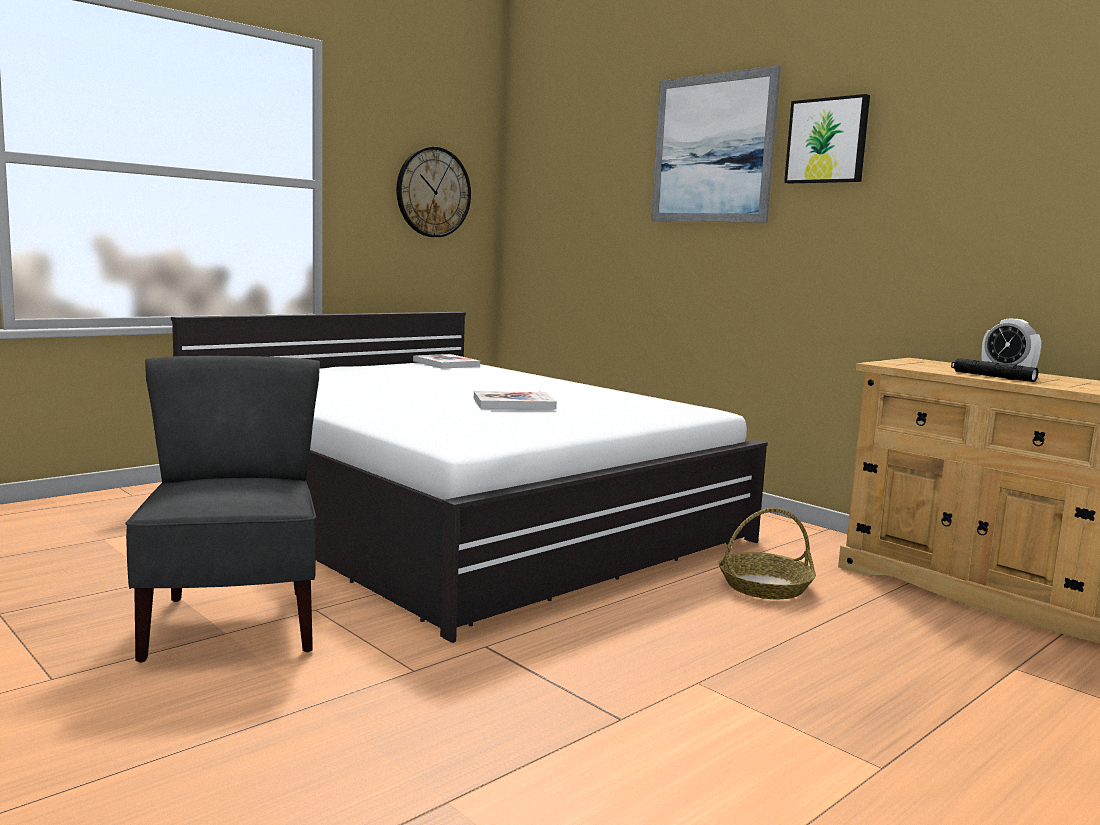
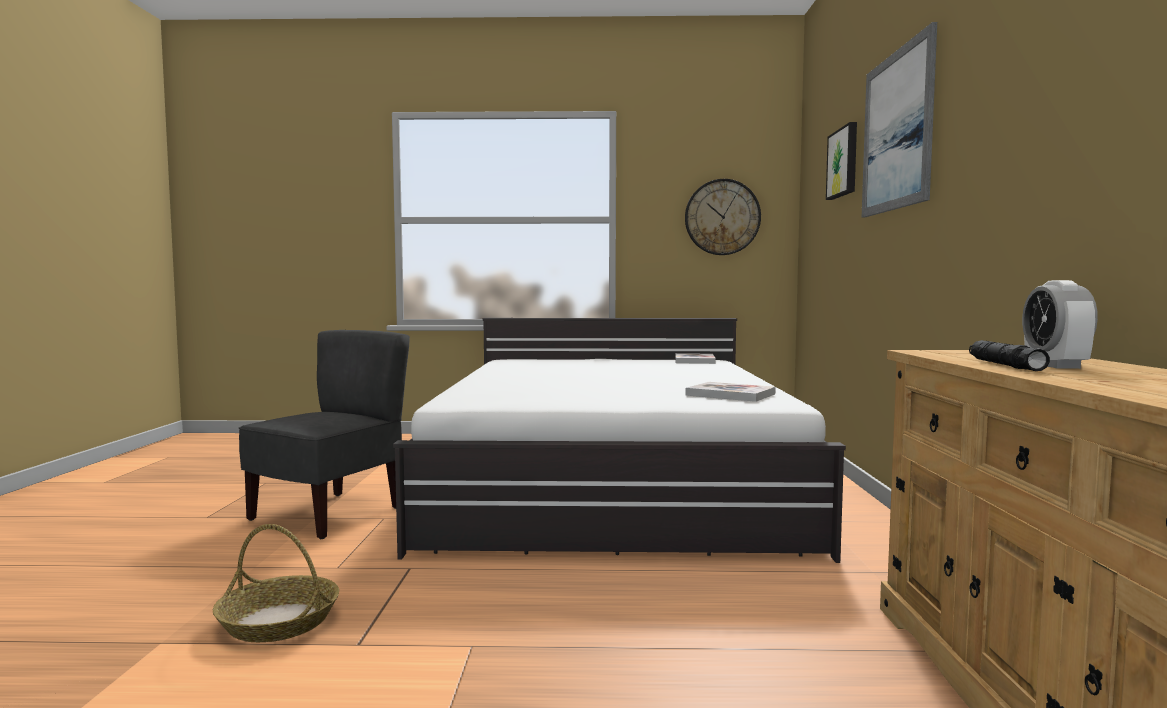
camera: 45 degrees right, 5 degrees down
(514, 403) = (610, 384): book -> book (730, 394)
(764, 586) = (739, 599): basket -> basket (278, 622)
(827, 141) = (969, 91): picture -> picture (844, 162)

